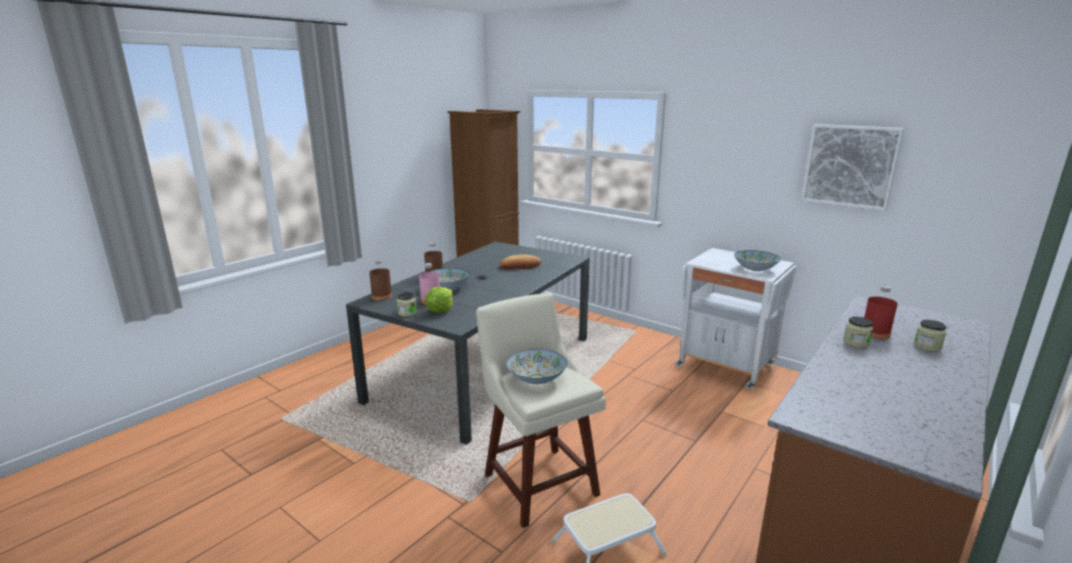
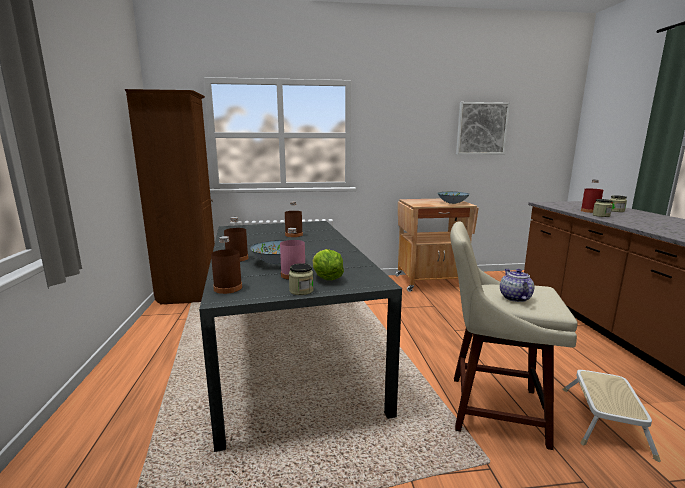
camera: 45 degrees left, 5 degrees down
(520, 266) = (294, 235): bread -> brown bottle
(537, 379) = (514, 297): bowl -> teapot
(727, 367) = (430, 282): white cart -> brown cart

